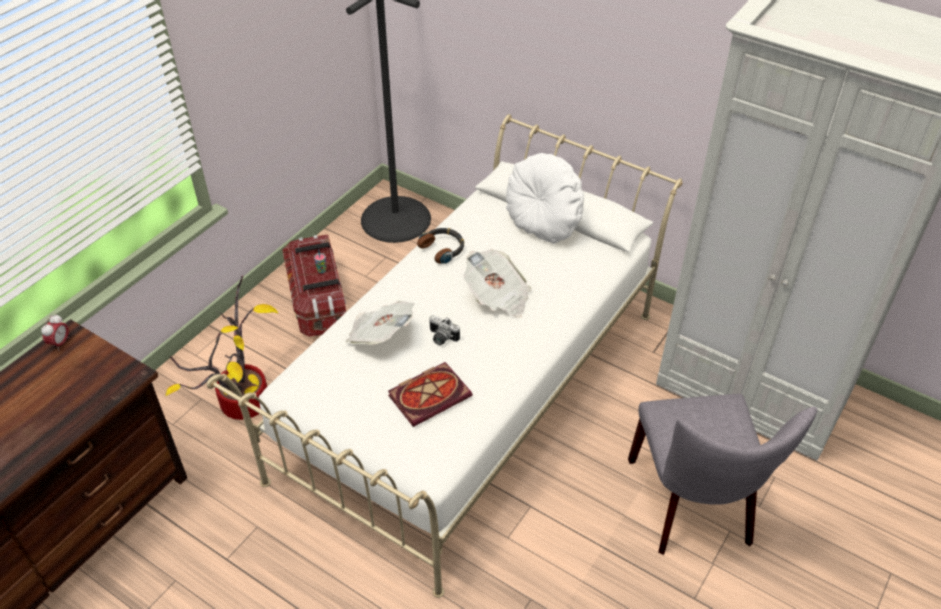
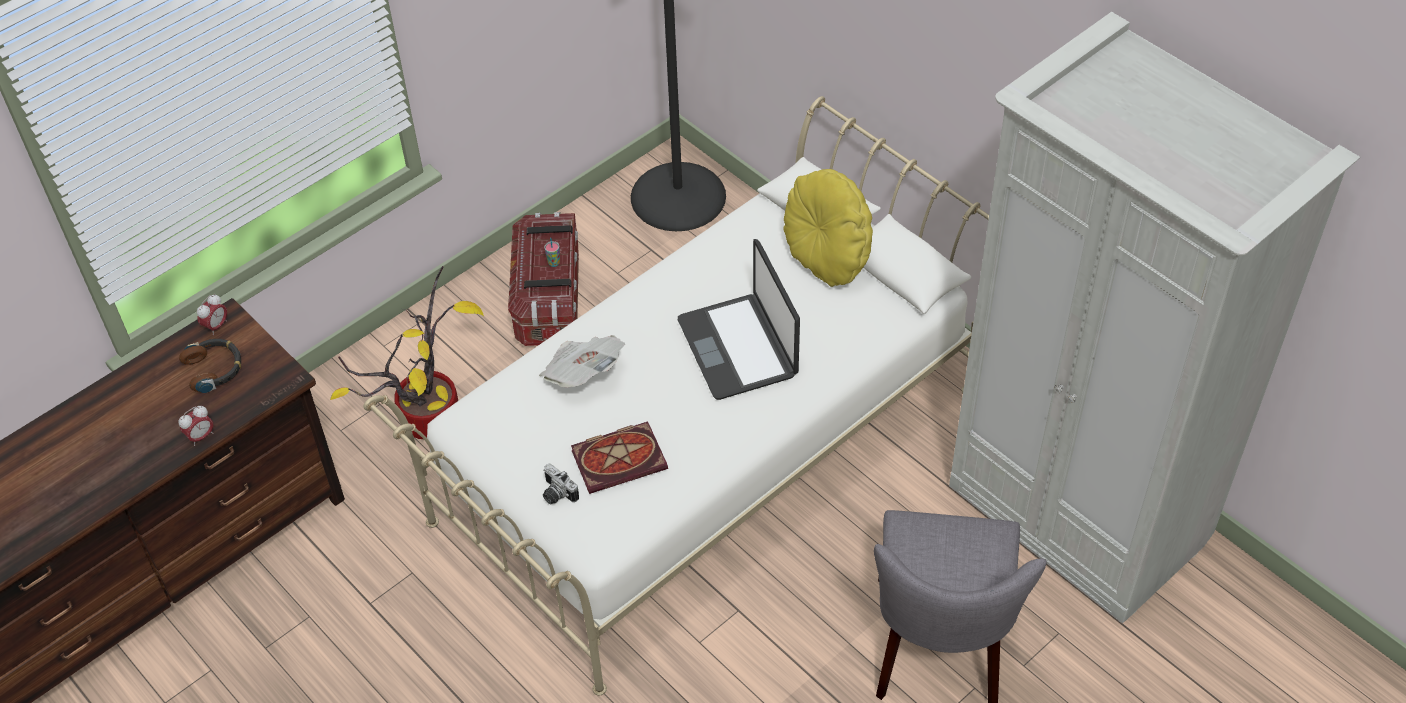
camera: 15 degrees right, 5 degrees up
(61, 436) = (201, 437): none -> alarm clock
(441, 338) = (654, 390): camera -> camera (556, 494)
(443, 248) = (691, 270): headphones -> headphones (214, 369)
(498, 297) = (739, 347): newspaper -> laptop
(542, 228) = (826, 261): white pillow -> yellow pillow

